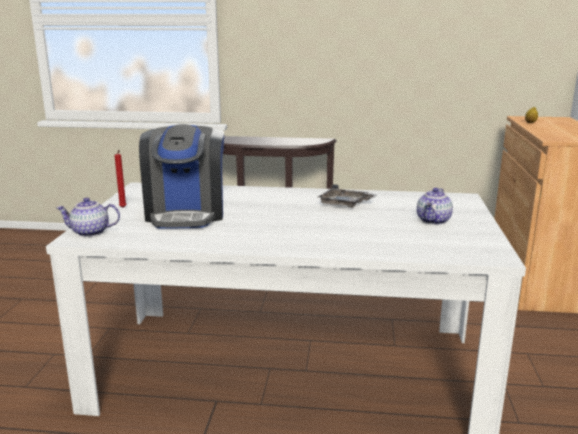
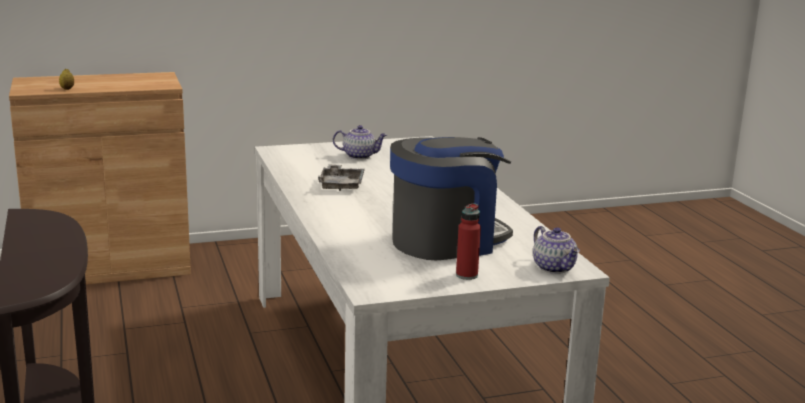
camera: 115 degrees left, 0 degrees up
(123, 208) = (466, 275): red candle -> red bottle

